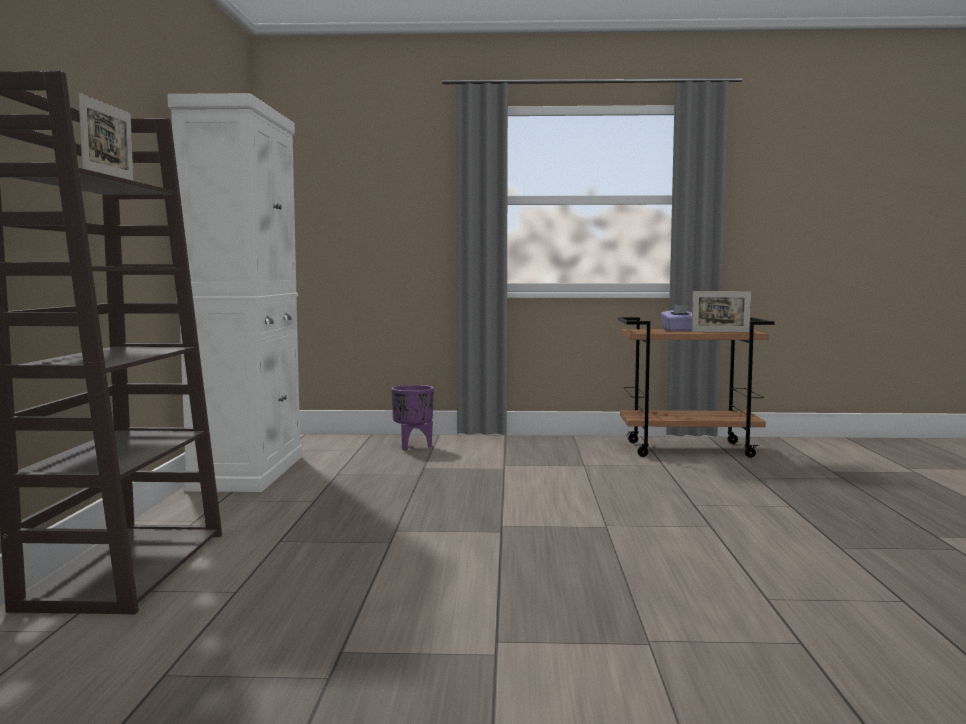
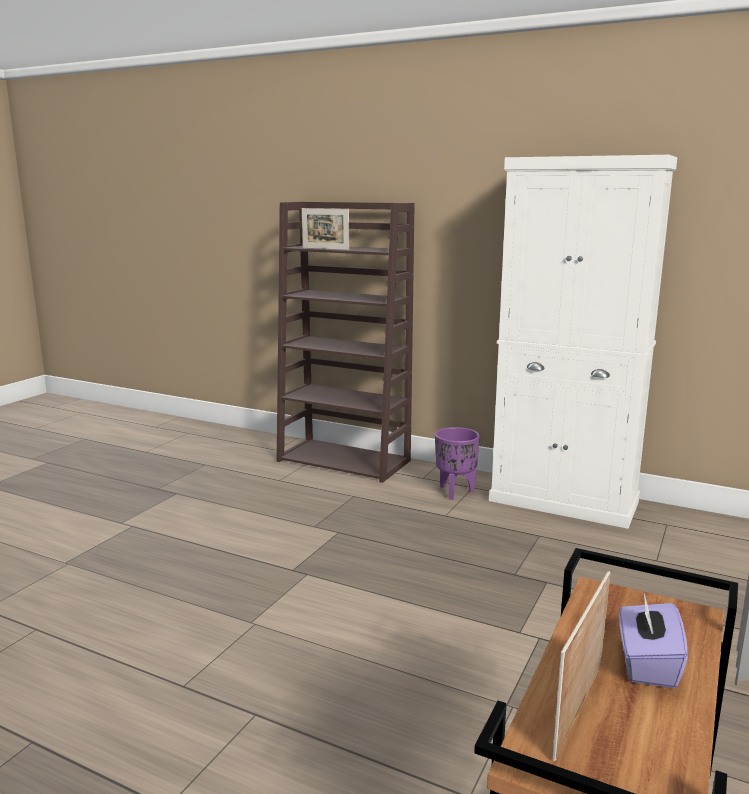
camera: 115 degrees right, 10 degrees up
(413, 446) = (677, 598): purple planter -> purple planter (455, 492)

